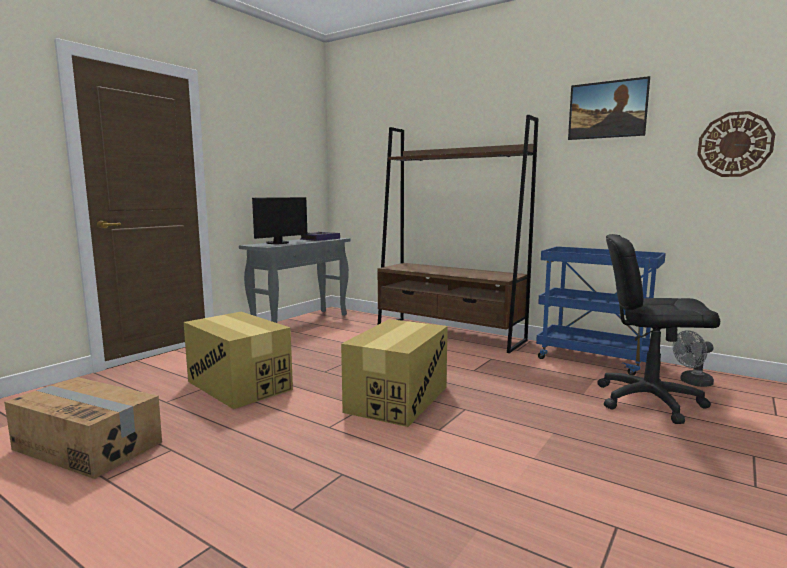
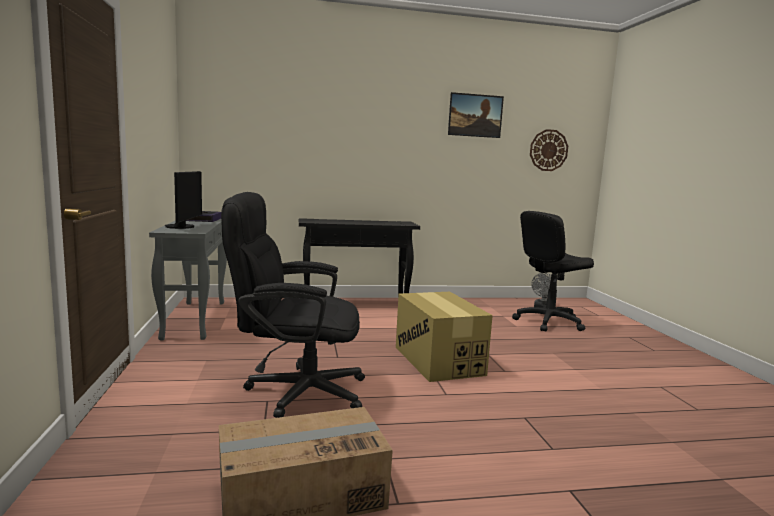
camera: 45 degrees left, 0 degrees up
(239, 385) = (295, 391): cardboard box -> black office chair
(449, 334) = (356, 304): brown bookcase -> black console table
(595, 360) = (478, 303): blue cart -> none

